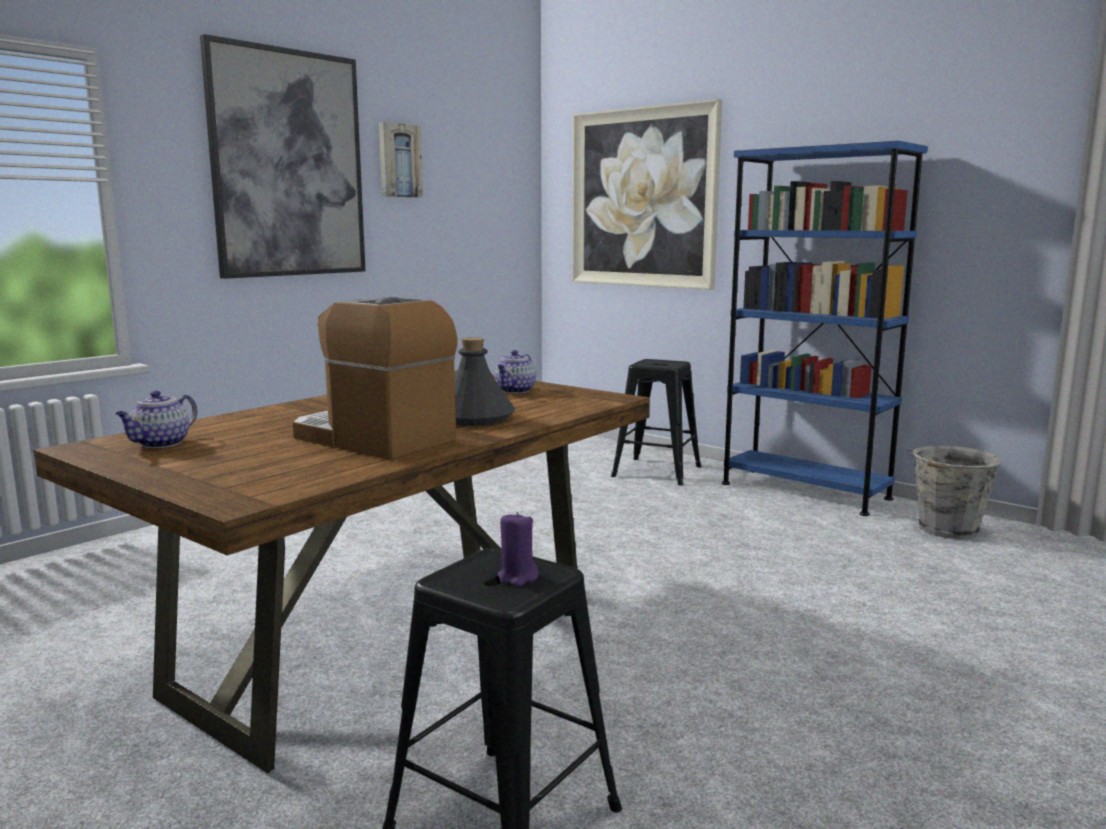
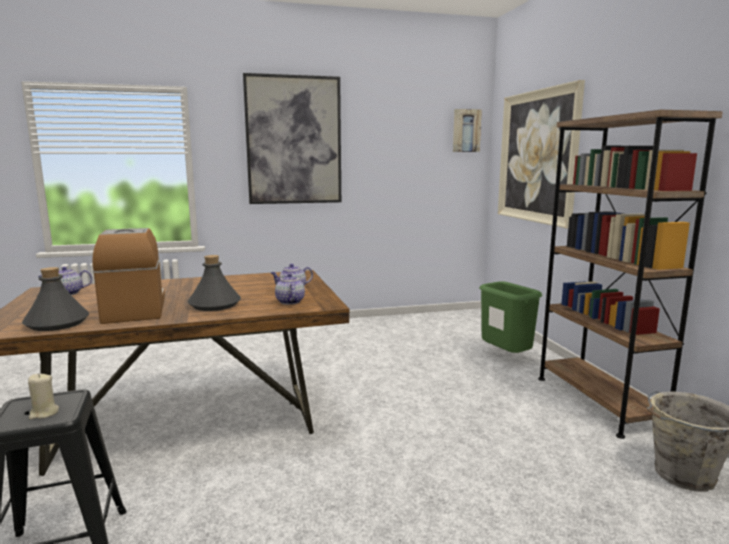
camera: 35 degrees right, 0 degrees up
(313, 472) = (56, 323): none -> grey bottle
(399, 161) = (371, 135): picture -> picture (466, 131)
(517, 577) = (44, 413): purple candle -> beige candle
(559, 401) = (289, 302): none -> teapot
(658, 471) = (506, 358): black stool -> green trash can
(804, 491) = (598, 401): blue bookcase -> brown bookcase

